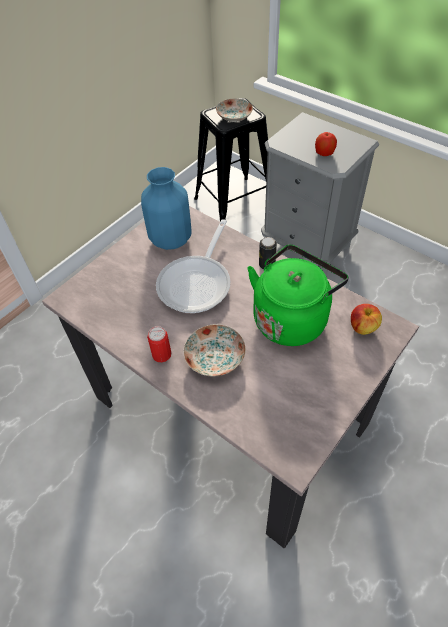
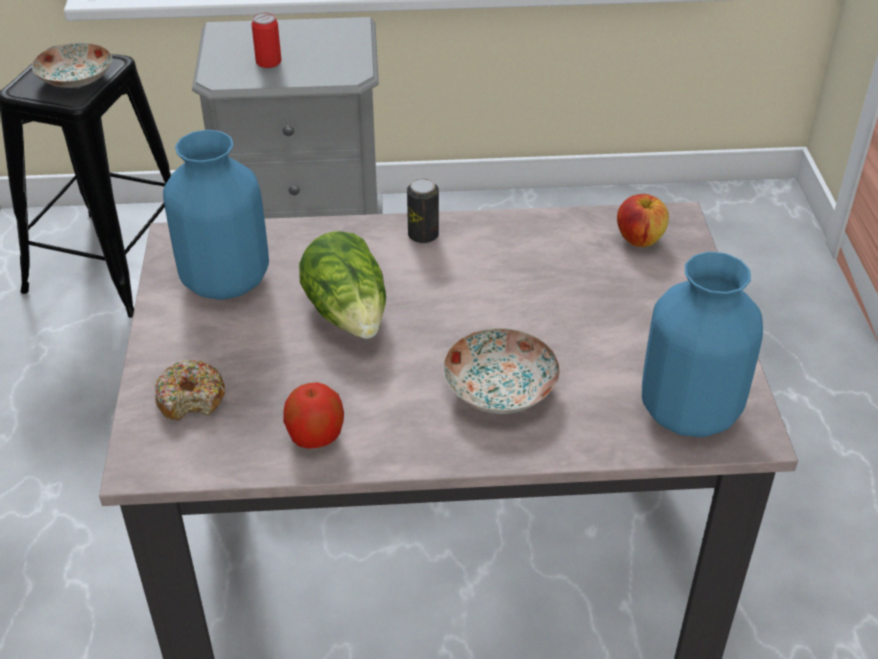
camera: 45 degrees left, 10 degrees down
(106, 282) = (191, 398): none -> donut
(161, 354) = (417, 434): can -> can (268, 62)
(197, 283) = (349, 313): frying pan -> lettuce
(279, 429) = (687, 412): none -> blue vase
(292, 318) = (540, 279): green kettle -> none
(324, 153) = (313, 64): apple -> apple (315, 437)

